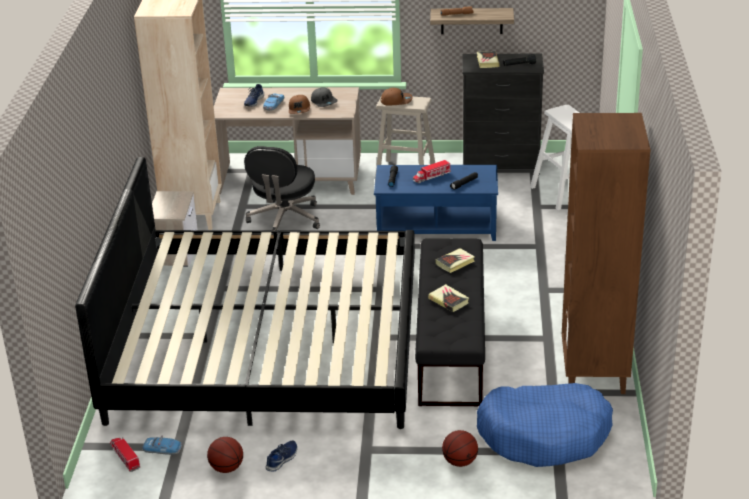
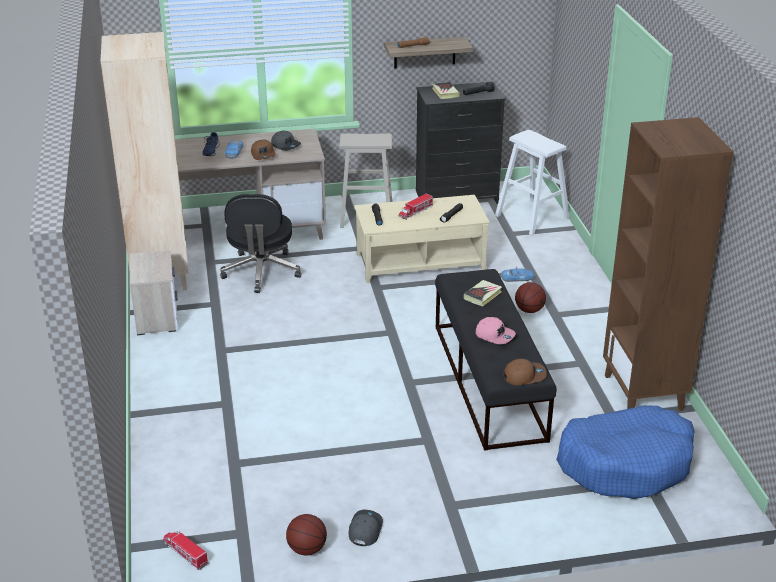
camera: 15 degrees left, 0 degrees up
(162, 449) = (225, 538): toy car -> toy car (517, 278)
(267, 343) = (295, 403): bed -> none
(282, 459) = (364, 530): blue shoe -> grey cap
(396, 100) = (358, 139): brown cap -> brown cap (524, 375)
(436, 226) = (420, 262): blue coffee table -> beige coffee table
(448, 300) = (495, 335): book -> pink cap
(460, 462) = (554, 505): basketball -> basketball (529, 310)

